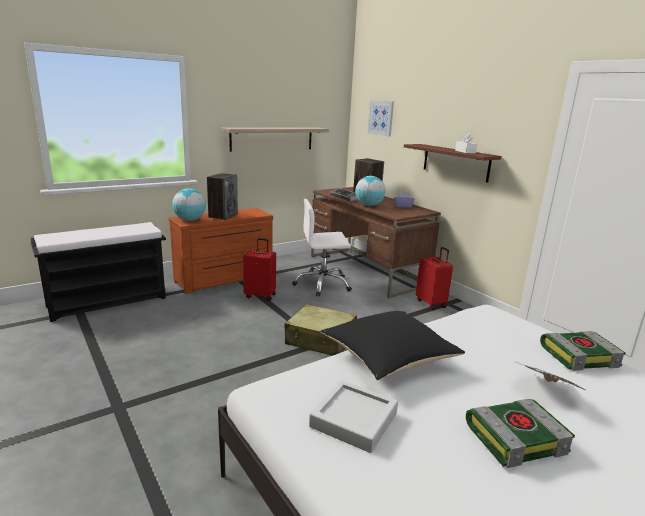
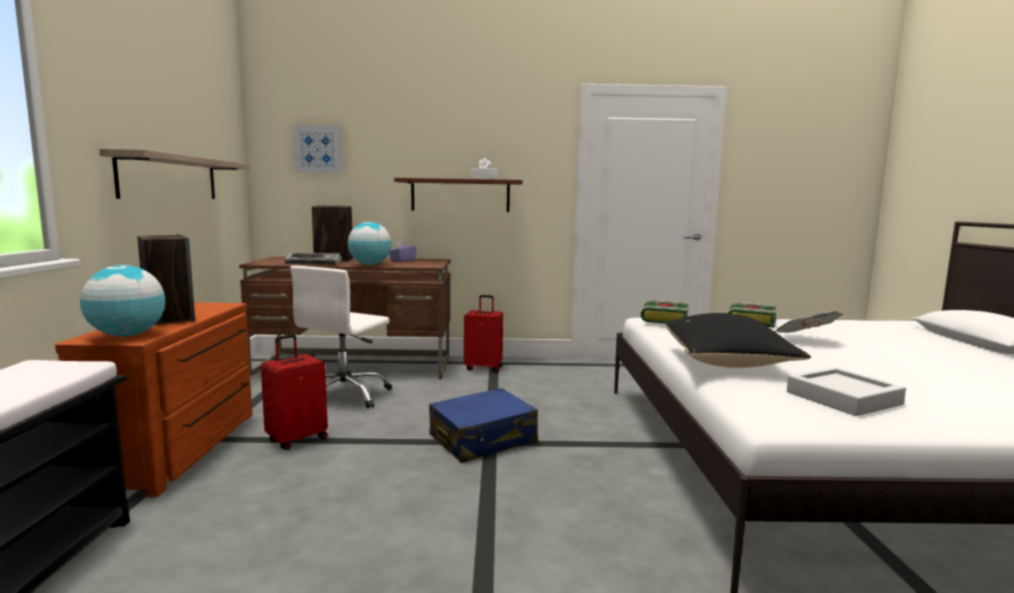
camera: 55 degrees left, 10 degrees down
(321, 340) = (483, 440): beige suitcase -> blue suitcase
(515, 437) = (874, 362): book -> book (663, 319)

